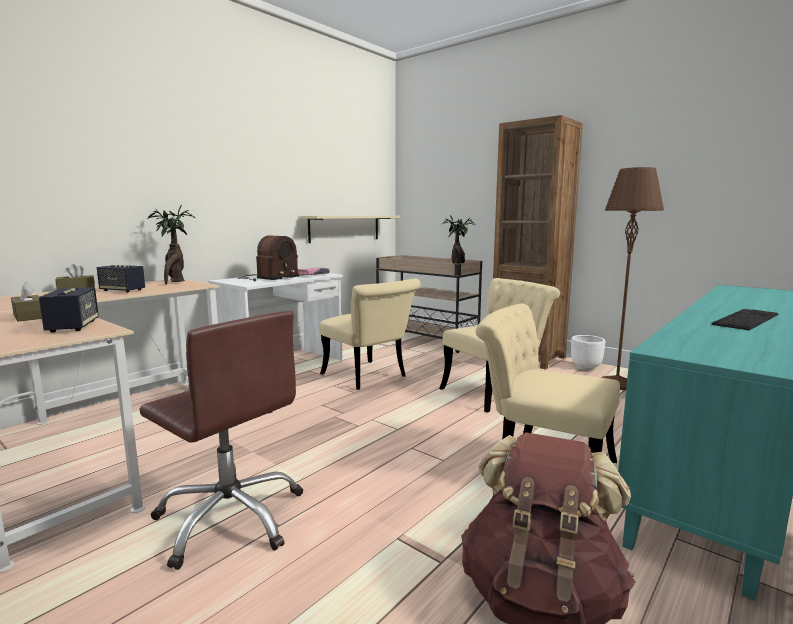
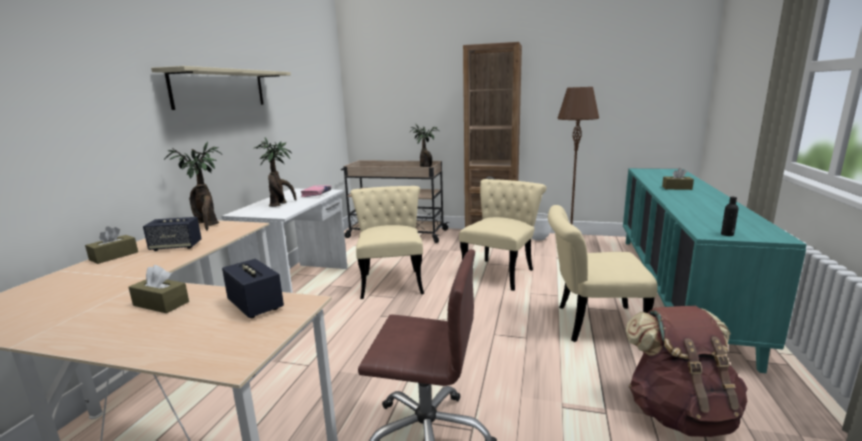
camera: 25 degrees left, 5 degrees up
(267, 278) = (281, 204): radio -> potted plant
(345, 228) = (314, 141): beige shelf -> beige shelf (220, 89)
(369, 377) = (391, 280): beige chair -> beige chair turned 120 degrees counterclockwise
(691, 354) = (727, 234): none -> black bottle
(741, 307) = (676, 188): none -> brown tissue box
(746, 319) = (698, 199): keyboard -> none

